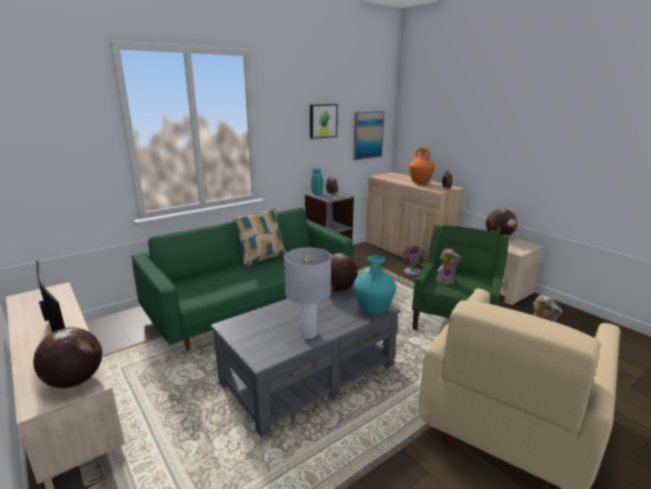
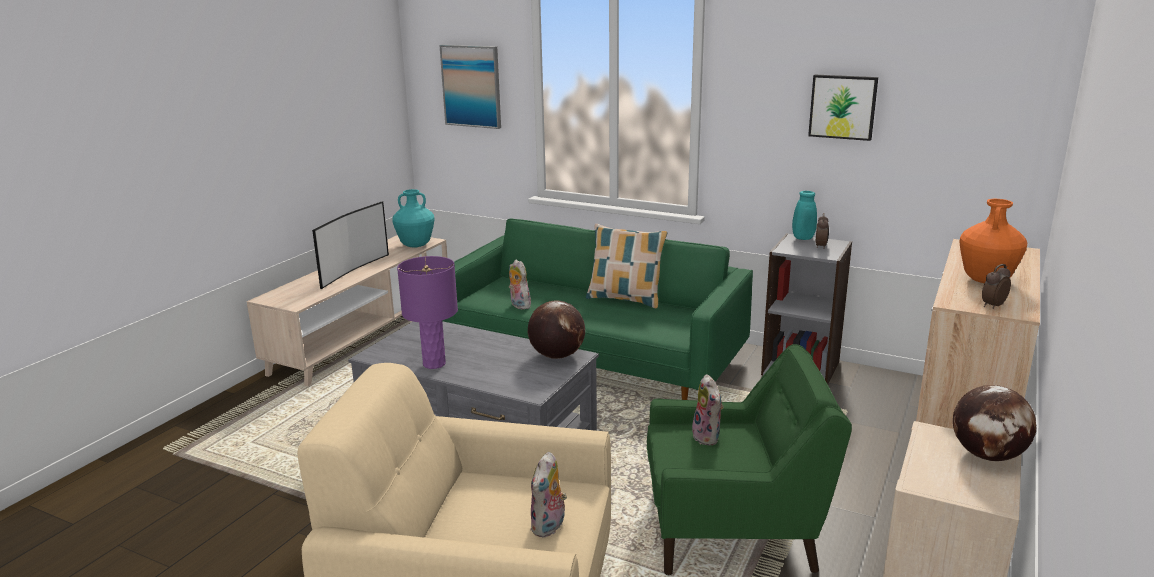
camera: 65 degrees right, 0 degrees up
(74, 381) = (298, 298): globe -> none
(224, 289) = (518, 305): none -> plush toy
(308, 334) = (434, 364): grey table lamp -> purple table lamp
(368, 135) = (969, 150): picture -> picture (471, 86)
(373, 311) = (519, 388): turquoise vase -> turquoise vase (415, 245)
(412, 273) = (868, 454): brown fan -> none

